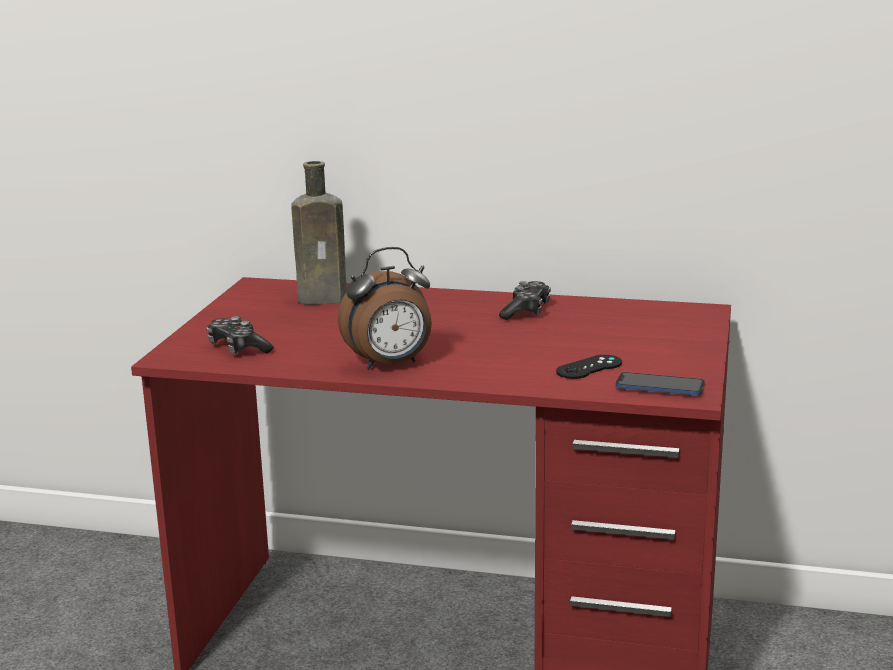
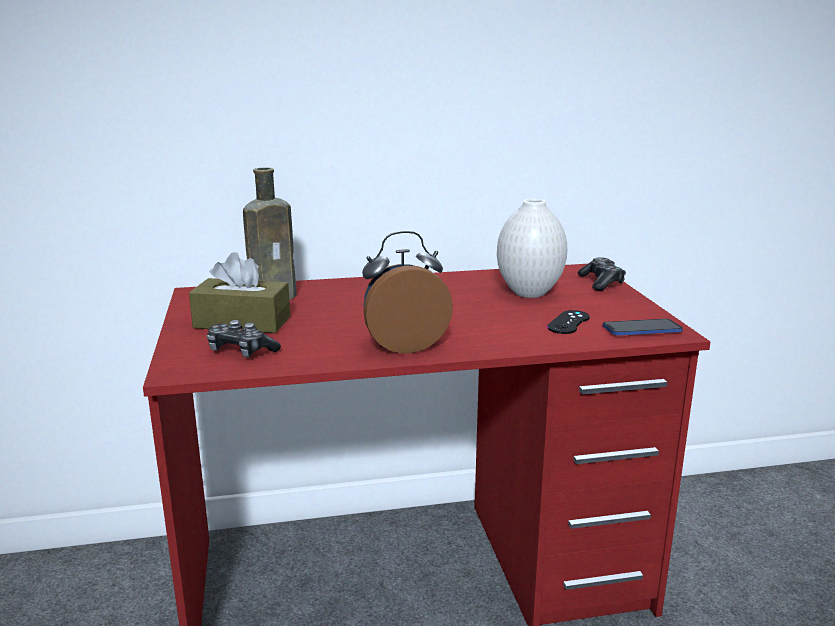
camera: 25 degrees left, 0 degrees up
(267, 321) = (242, 322): none -> brown tissue box
(390, 365) = (404, 345): alarm clock -> alarm clock turned 150 degrees counterclockwise
(526, 311) = (458, 285): game controller -> game controller (601, 282)
(593, 330) = (530, 293): none -> white vase

